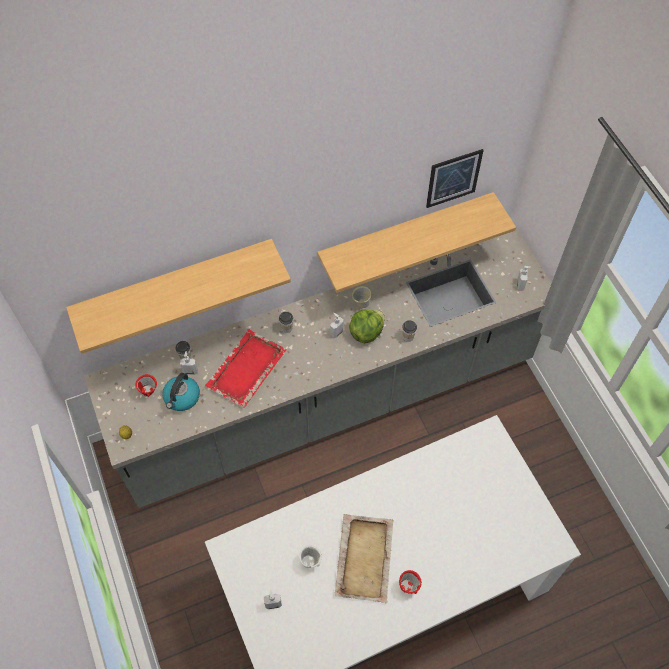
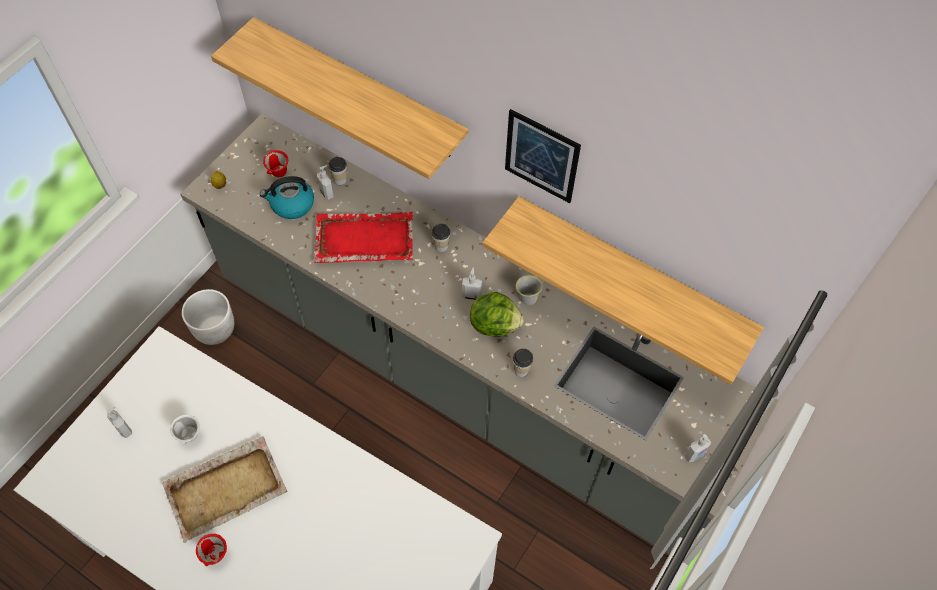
camera: 55 degrees right, 0 degrees up
(171, 541) = (214, 328): none -> white planter
(453, 178) = (711, 255): picture -> picture (541, 156)

